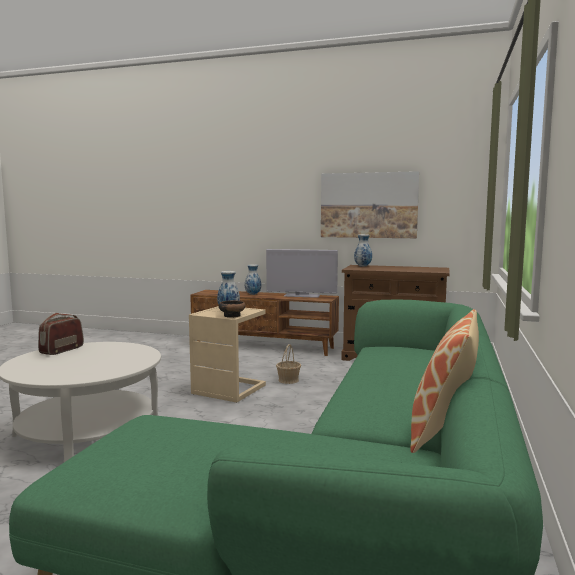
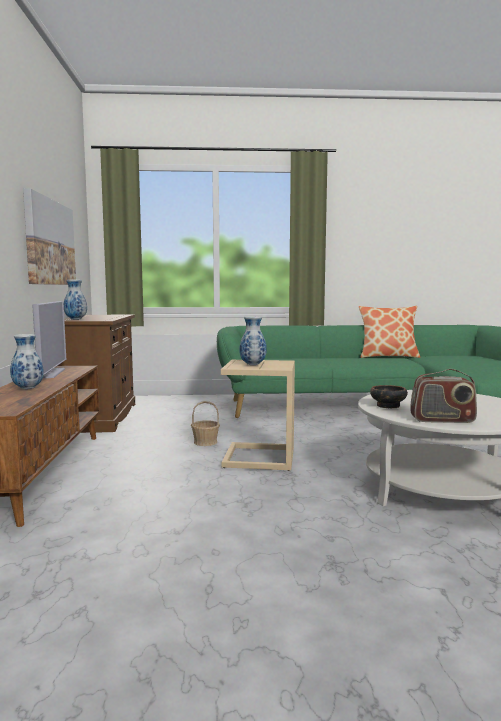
camera: 110 degrees left, 0 degrees up
(232, 316) = (281, 361): bowl -> bowl (387, 406)

